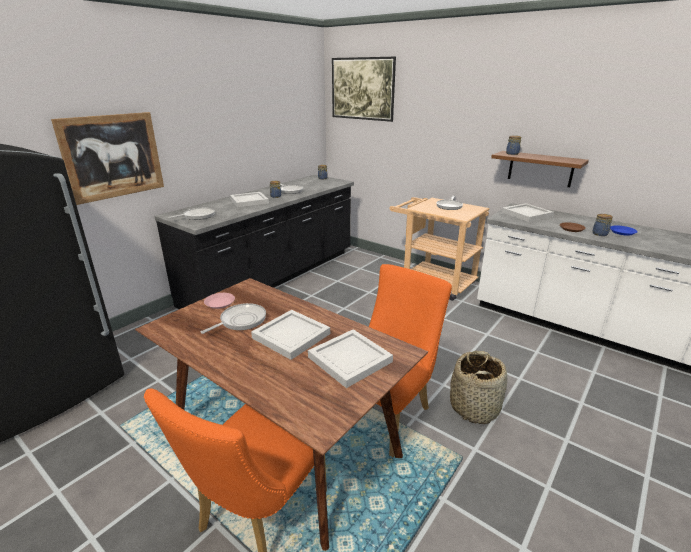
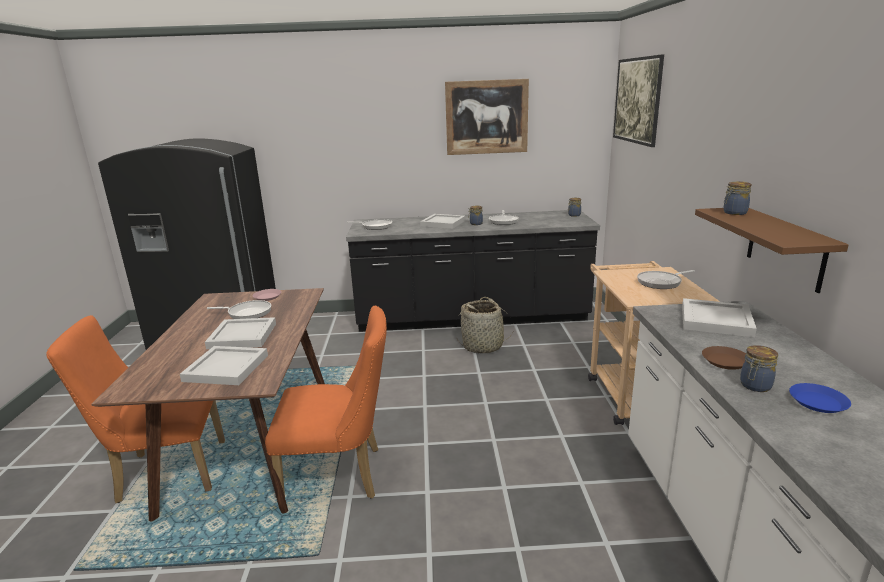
camera: 50 degrees right, 5 degrees down
(113, 156) = (323, 161): picture -> picture (486, 117)
(474, 407) = (412, 531): basket -> basket (483, 346)

